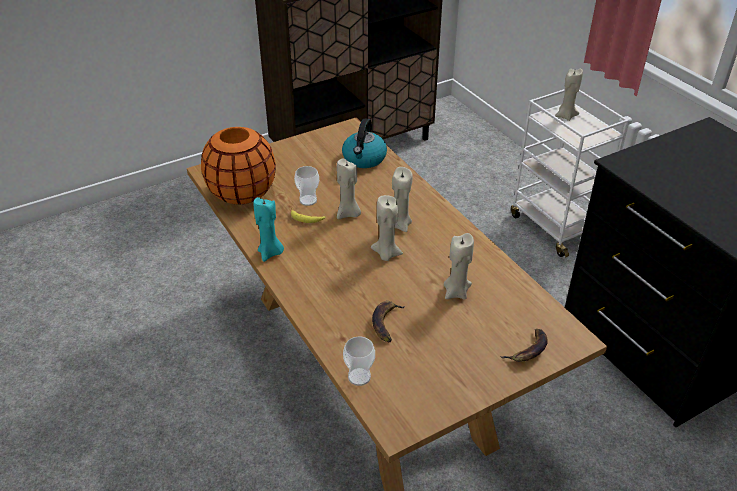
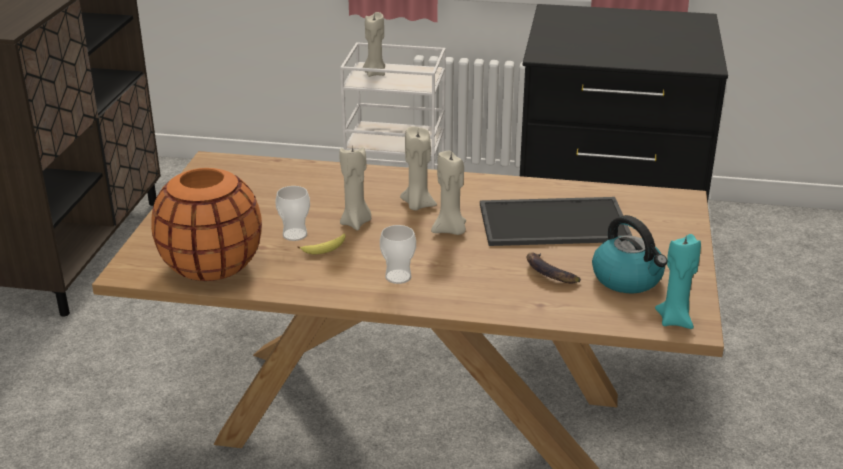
camera: 50 degrees left, 10 degrees down
(270, 253) = (348, 292): turquoise candle -> turquoise candle (675, 320)
(359, 377) = (605, 318): cup -> cup (398, 277)
(364, 159) = (280, 177): kettle -> kettle (628, 279)
(456, 292) = (555, 221): beige candle -> tray
(528, 350) = (671, 223): banana -> none

